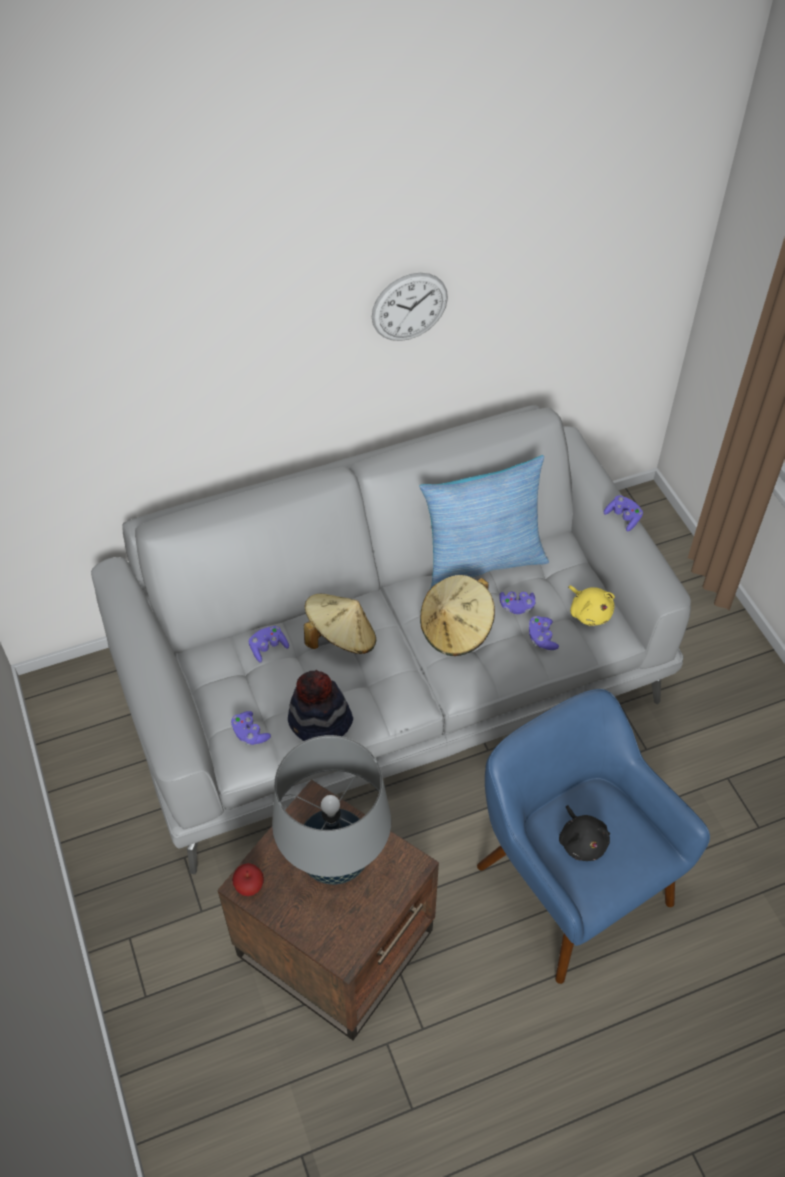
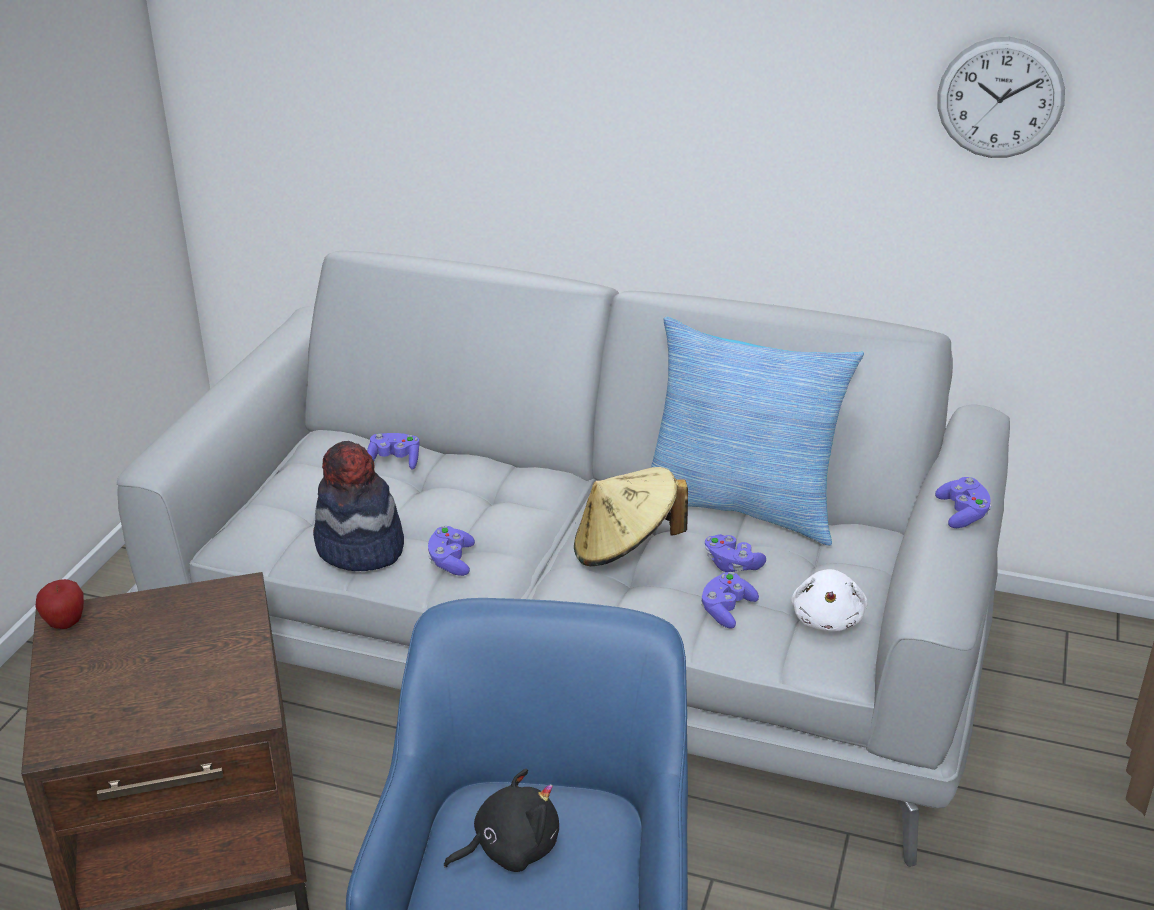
camera: 40 degrees right, 20 degrees down
(250, 734) = (276, 519): purple game controller -> purple game controller (451, 561)
(335, 860) = (178, 653): grey table lamp -> none
(340, 638) = (482, 491): beige hat -> none
(409, 307) = (760, 81): wall clock -> wall clock (1000, 98)
(582, 841) = (510, 848): black plush toy -> black plush toy turned 135 degrees counterclockwise
(589, 612) = (827, 619): yellow plush toy -> white plush toy

